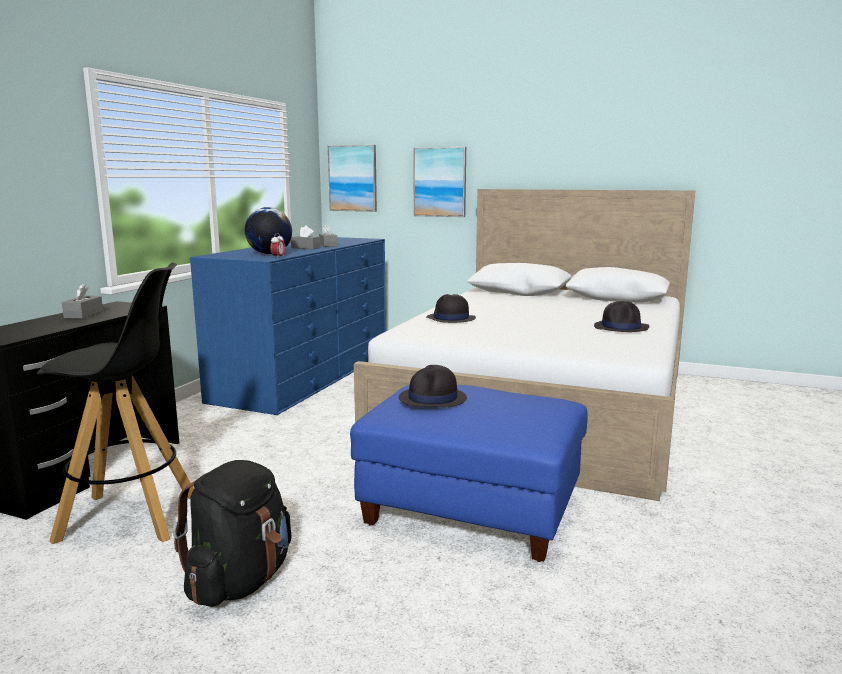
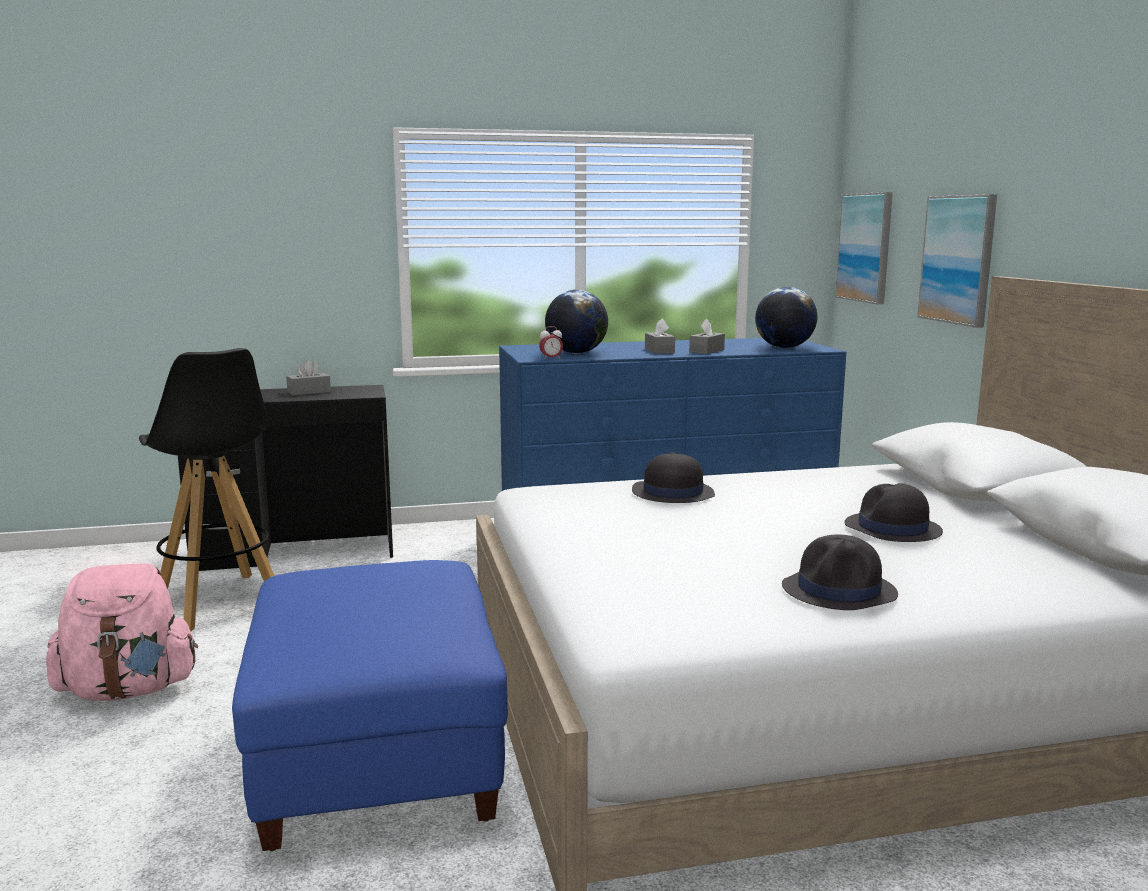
camera: 55 degrees right, 0 degrees up
(240, 581) = (128, 690): black backpack -> pink backpack
(351, 240) = (784, 347): none -> globe
(433, 399) = (363, 580): black hat -> black hat (892, 529)

